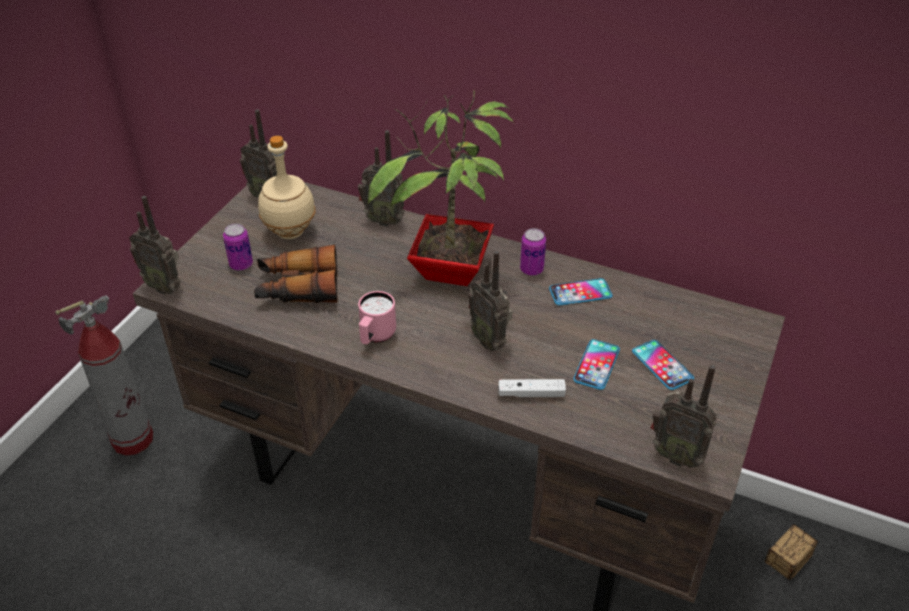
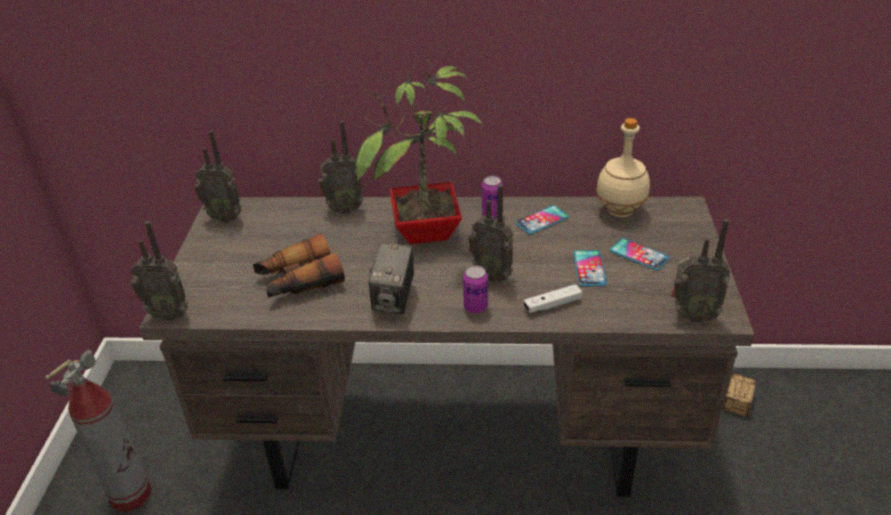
camera: 20 degrees left, 5 degrees down
(241, 264) = (233, 276): can -> can (476, 307)
(290, 232) = (263, 238): beige bottle -> beige bottle (619, 211)
(376, 337) = (394, 300): pink mug -> camera

